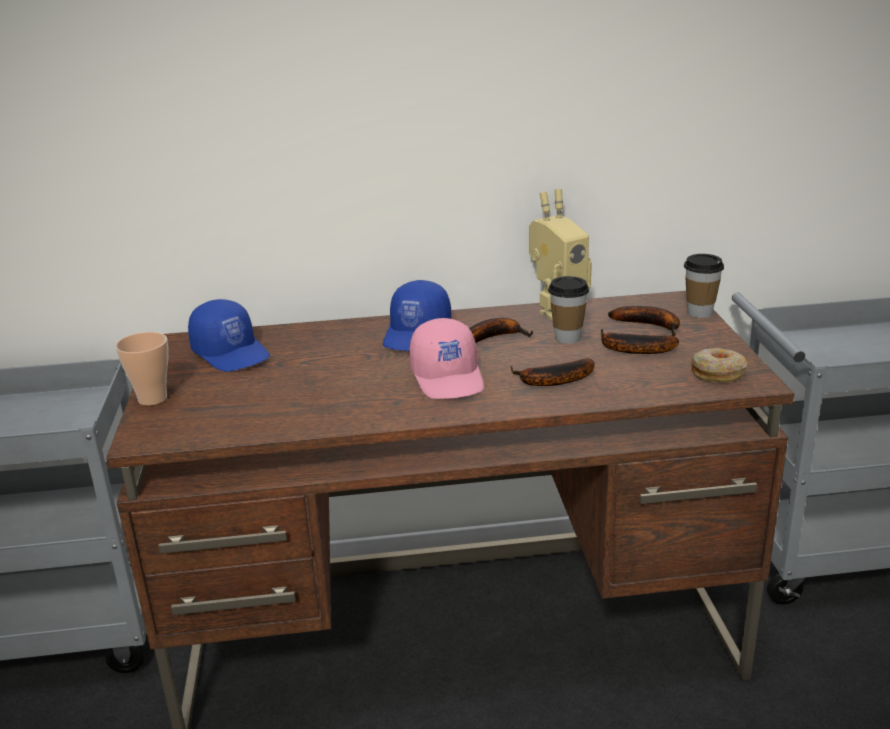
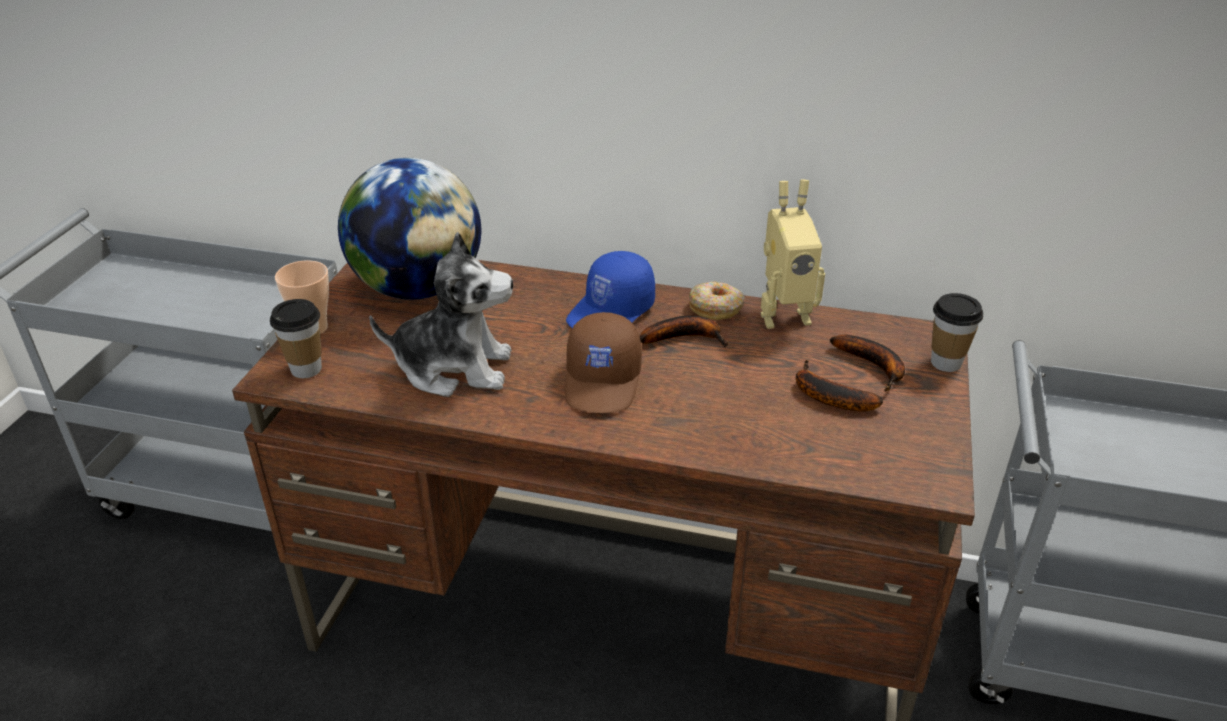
camera: 20 degrees right, 10 degrees up
(232, 353) = (418, 288): blue cap -> globe
(311, 397) = (454, 368): none -> plush toy
(449, 378) = (604, 381): pink cap -> brown cap
(552, 381) = (707, 416): banana -> none
(567, 338) = (766, 359): cup -> cup (306, 369)
(718, 373) = (902, 459): donut -> donut (716, 308)

